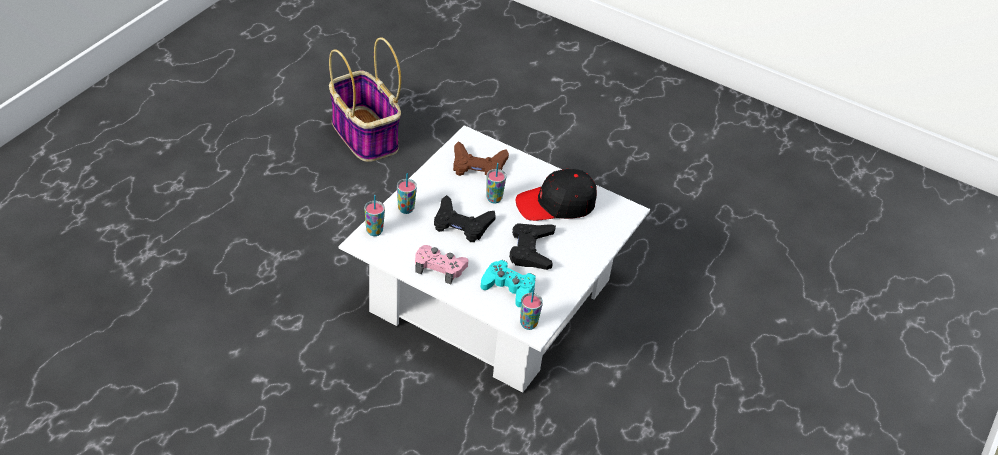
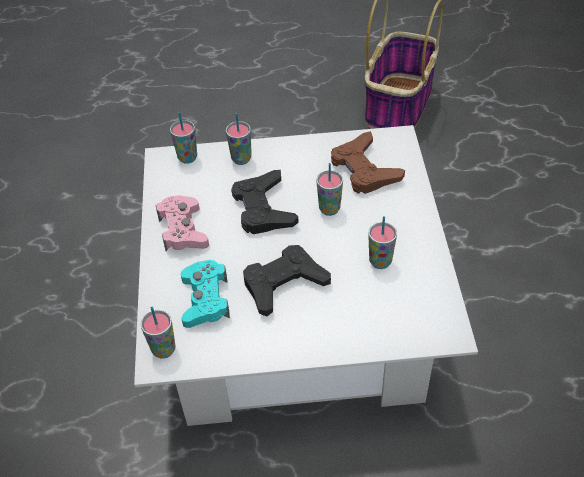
camera: 60 degrees right, 5 degrees up
(556, 204) = (380, 262): black cap -> cup

